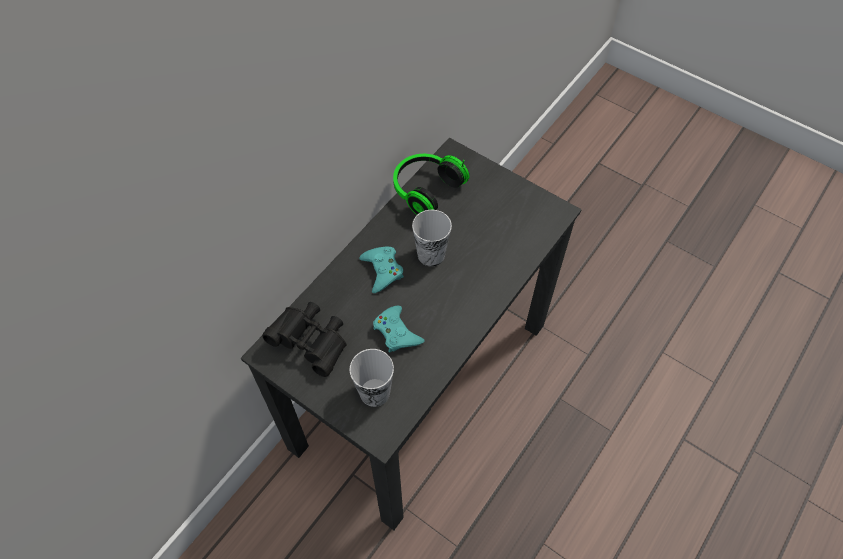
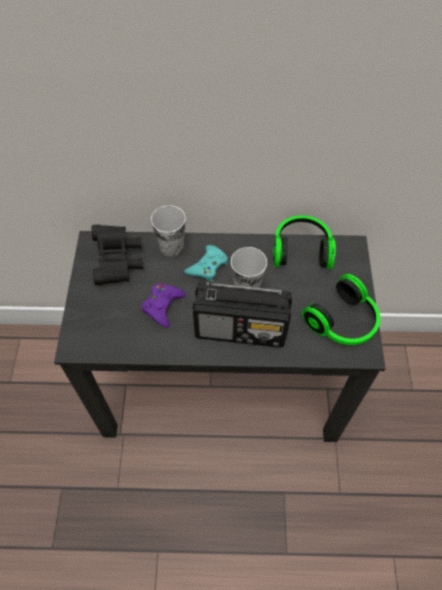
camera: 55 degrees right, 0 degrees up
(374, 392) = (105, 322): cup -> cup (171, 246)
(396, 332) = (163, 306): turquoise game controller -> purple game controller
(470, 284) = (241, 329): none -> radio
(520, 208) = (343, 322): none -> headphones

